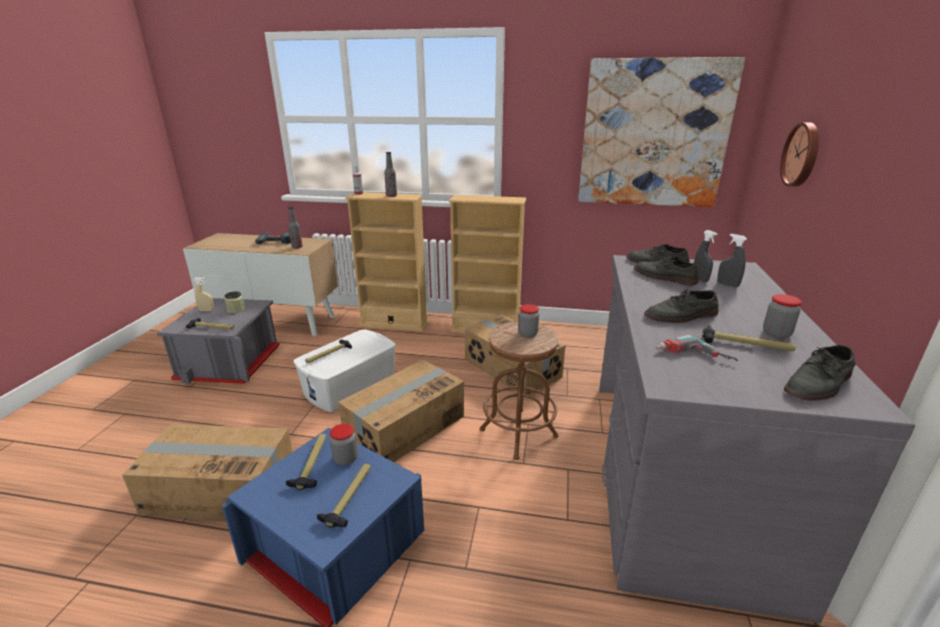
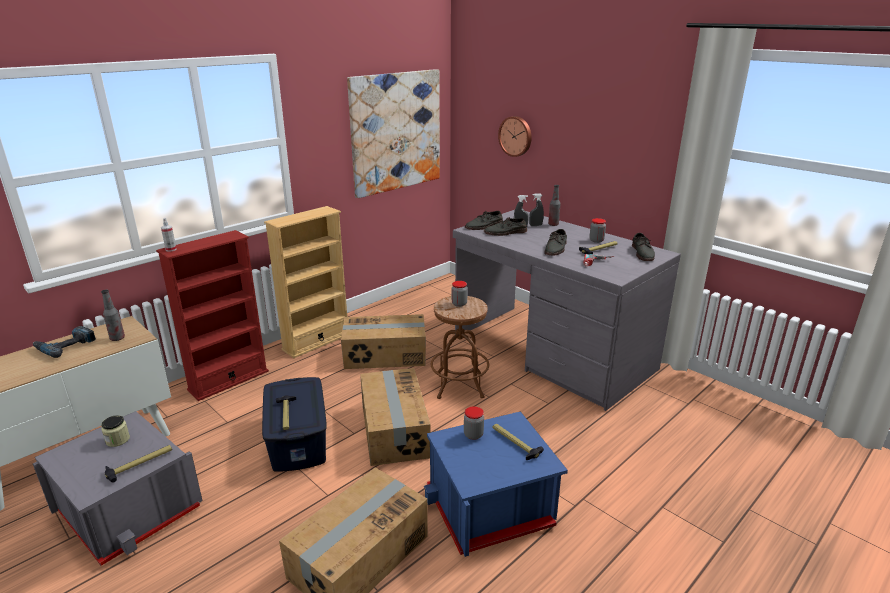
camera: 55 degrees left, 0 degrees up
(206, 310) = (78, 462): beige spray bottle -> none
(312, 464) = (464, 451): hammer -> none
(350, 385) = (298, 439): white storage box -> blue storage box
(391, 196) = (213, 240): bottle -> bottle (553, 224)
(394, 324) = (228, 380): beige bookcase -> red bookcase

